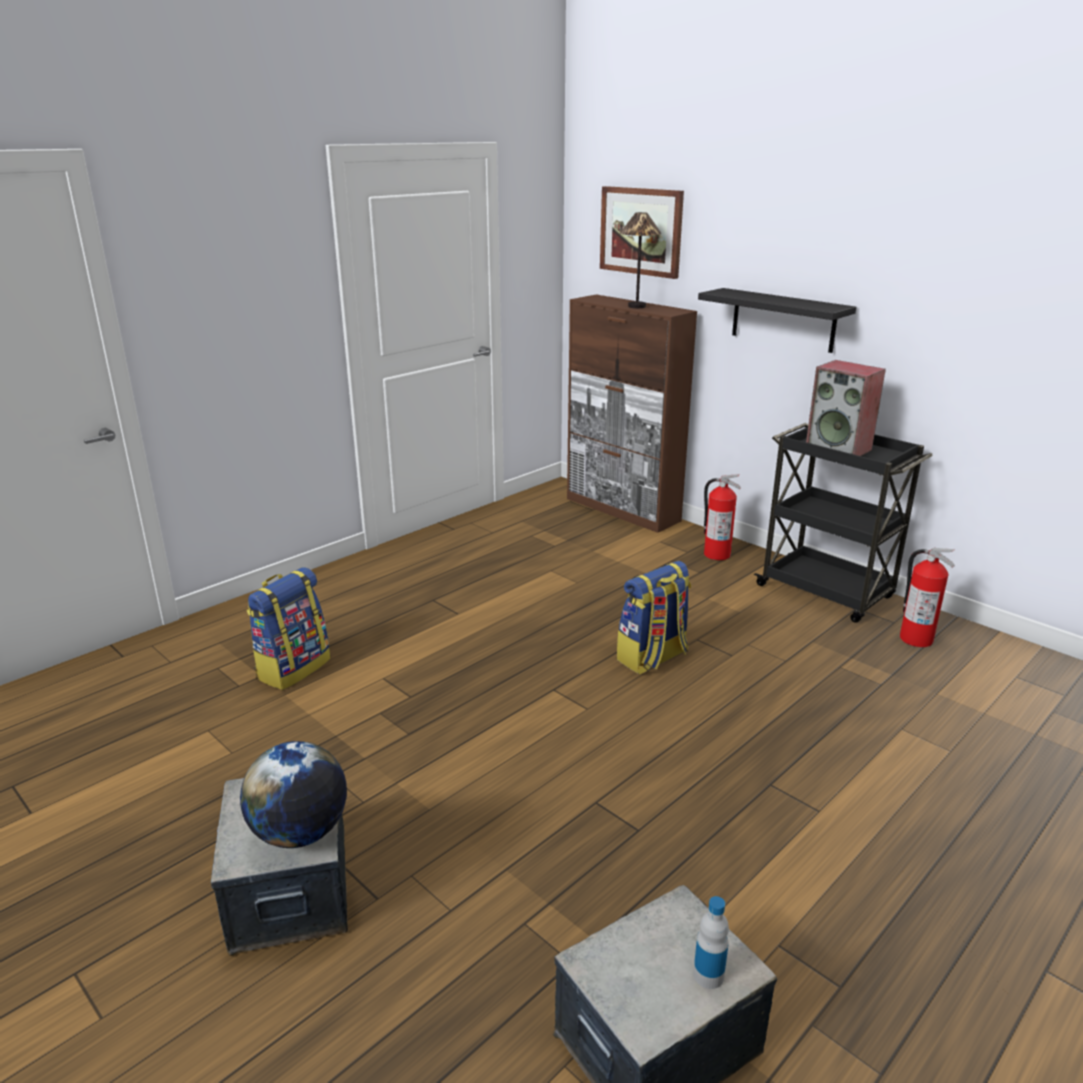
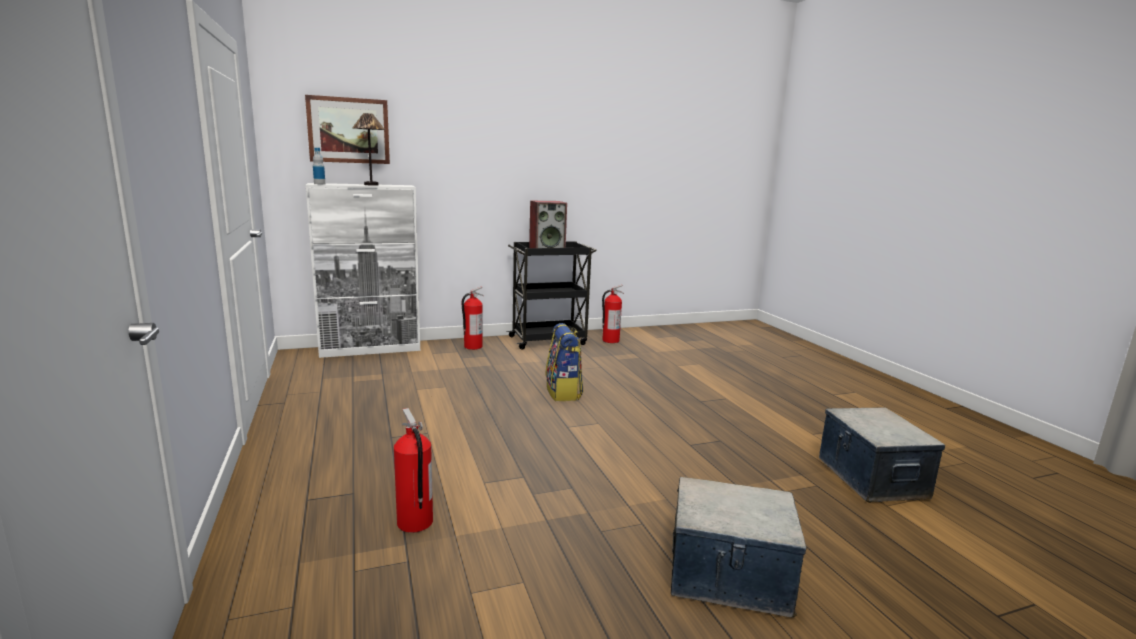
camera: 65 degrees left, 10 degrees down
(293, 668) = (414, 523): backpack -> fire extinguisher
(300, 833) = (759, 501): globe -> none
(622, 510) = (371, 349): brown cabinet -> white cabinet
(708, 975) = (888, 418): bottle -> bottle (319, 184)
(783, 320) = (478, 184): black shelf -> none

